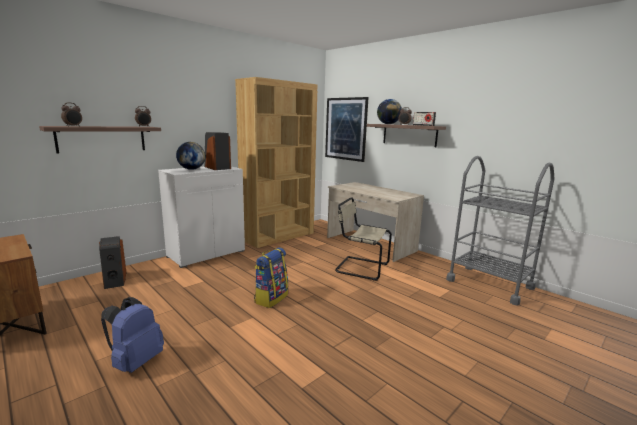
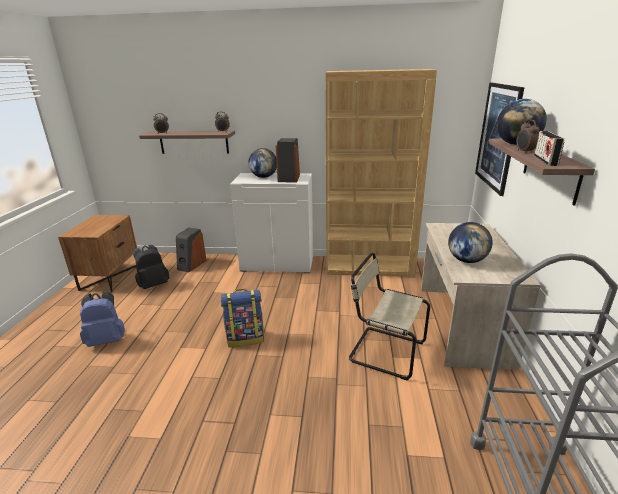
camera: 50 degrees right, 10 degrees up
(98, 307) = (153, 285): none -> black backpack
(360, 268) = (384, 351): beige chair -> beige chair turned 45 degrees counterclockwise
(382, 194) = (466, 260): none -> globe

